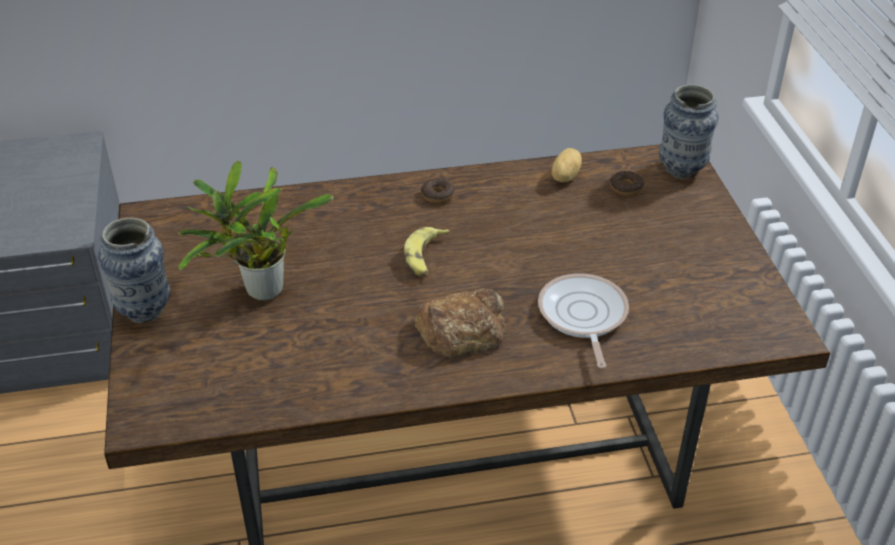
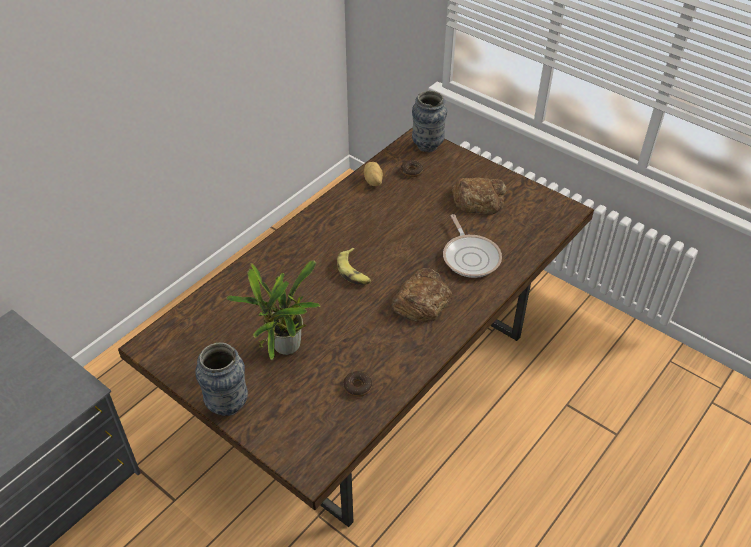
camera: 40 degrees left, 5 degrees up
(438, 195) = (317, 230): donut -> donut (357, 386)
(582, 316) = (470, 257): frying pan -> frying pan turned 150 degrees counterclockwise
(674, 259) = (478, 199): none -> bread

